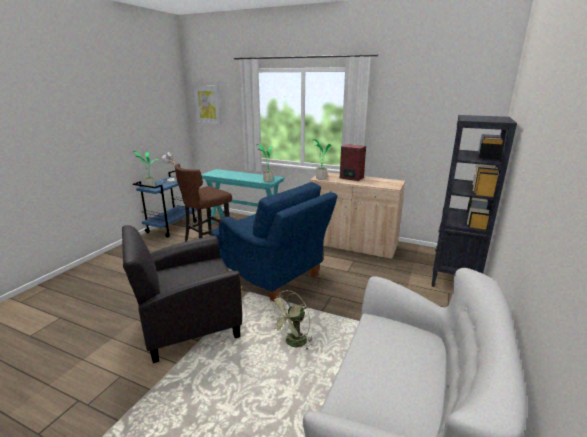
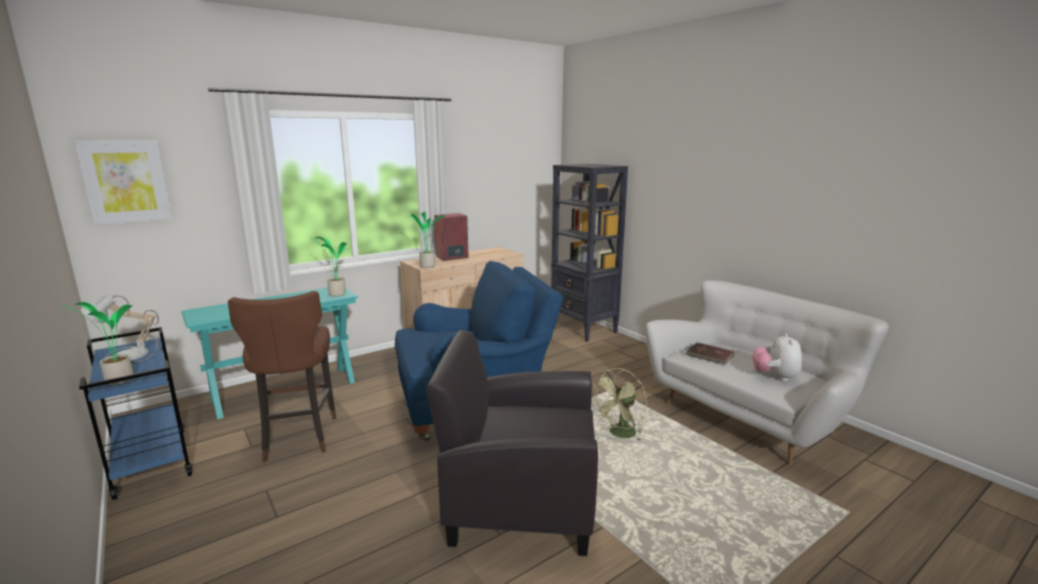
camera: 60 degrees left, 5 degrees down
(188, 323) = (519, 501): black armchair -> black armchair turned 90 degrees clockwise
(293, 343) = (620, 435): green fan -> green fan turned 60 degrees clockwise
(385, 390) = (775, 377): none -> plush toy
(391, 336) = (710, 355): none -> brown book

